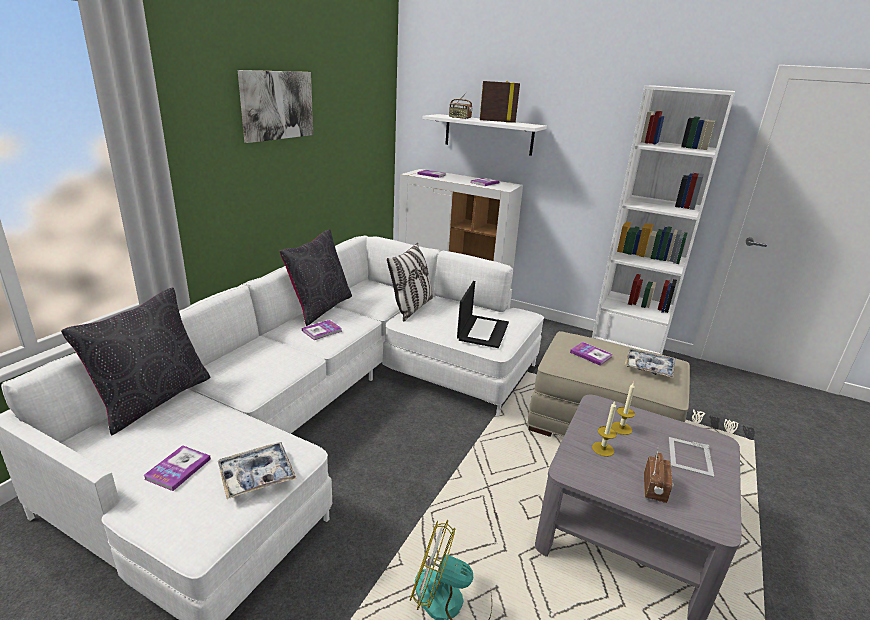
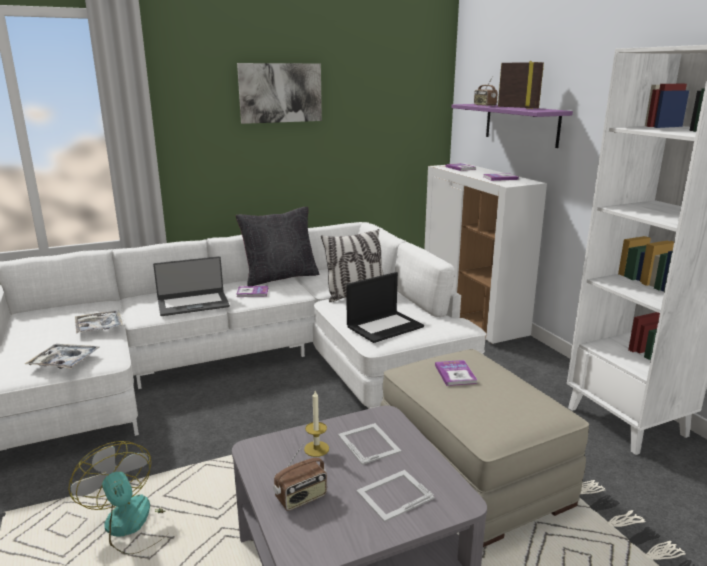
camera: 40 degrees right, 5 degrees down
(153, 399) = (90, 304): black pillow -> none
(178, 469) = (39, 343): book -> none
(282, 360) = (193, 304): none -> laptop
(488, 134) = (521, 124): white shelf -> purple shelf
(621, 428) = (369, 442): candle -> picture frame
(649, 367) = (504, 406): tray -> tray (99, 327)

